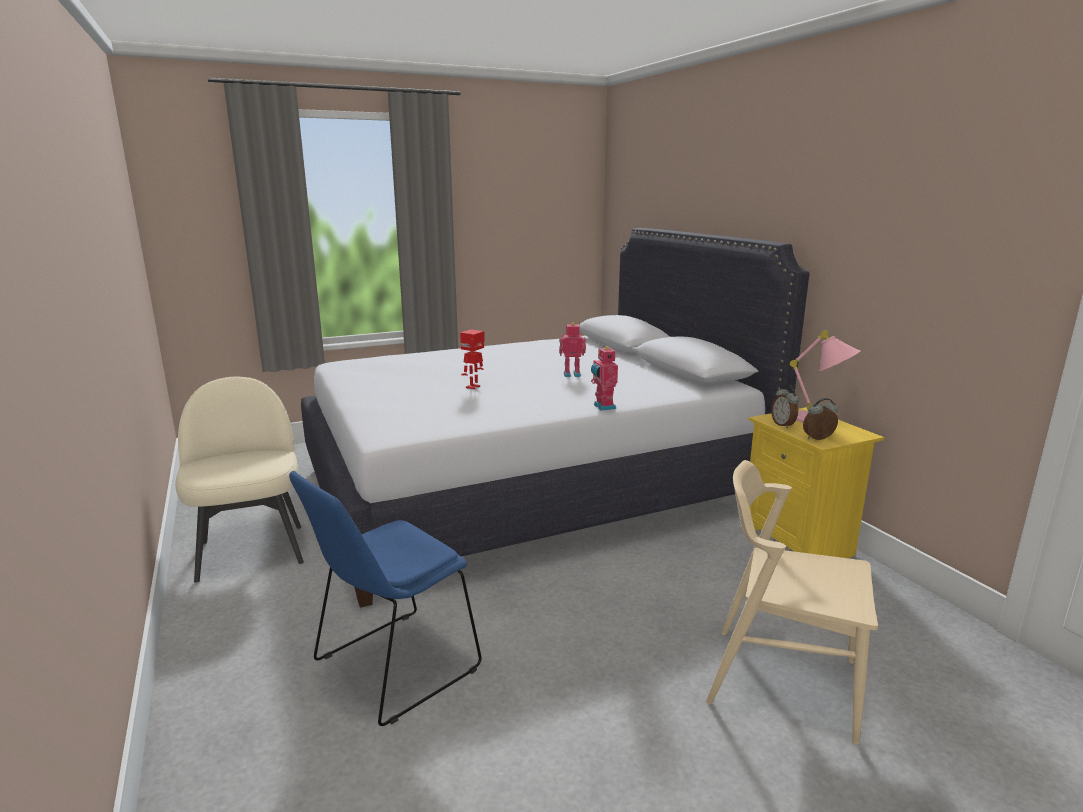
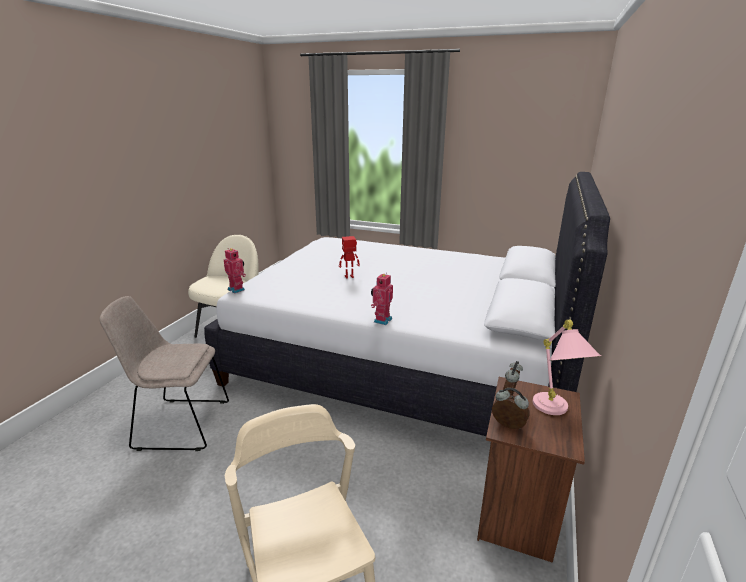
camera: 45 degrees right, 5 degrees up
(392, 668) = (179, 424): blue chair -> beige chair
(572, 374) = (426, 287): toy robot -> toy robot (237, 289)
(799, 543) = (519, 515): yellow nightstand -> brown nightstand

